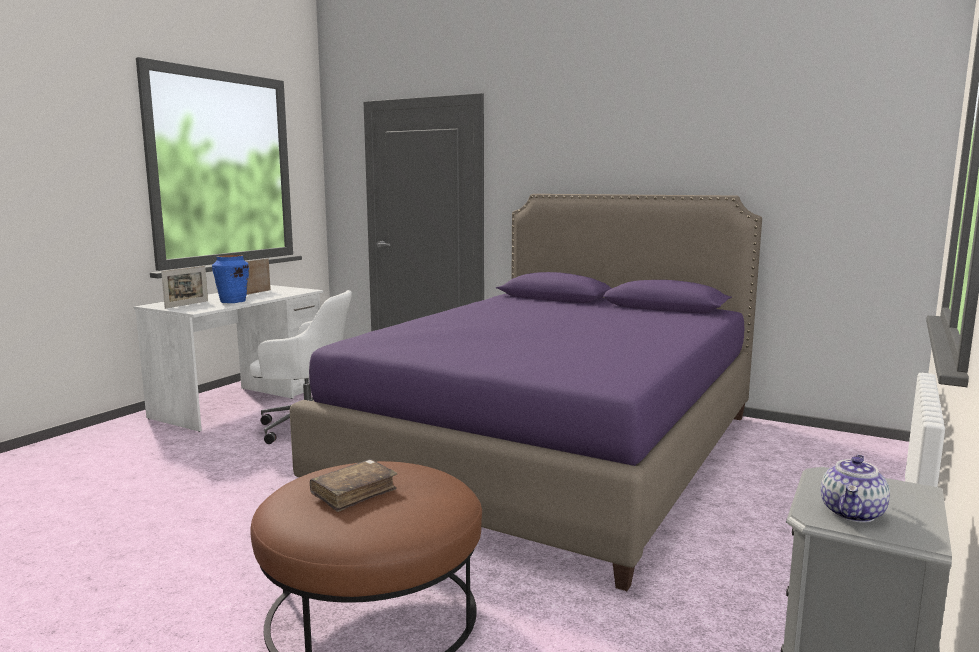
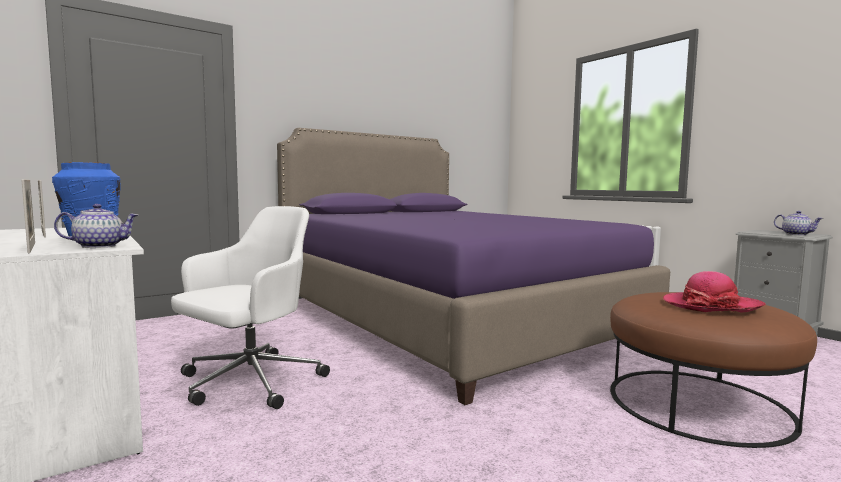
camera: 65 degrees left, 5 degrees down
(199, 308) = (100, 246): none -> teapot
(354, 493) = (711, 306): brown book -> hat

